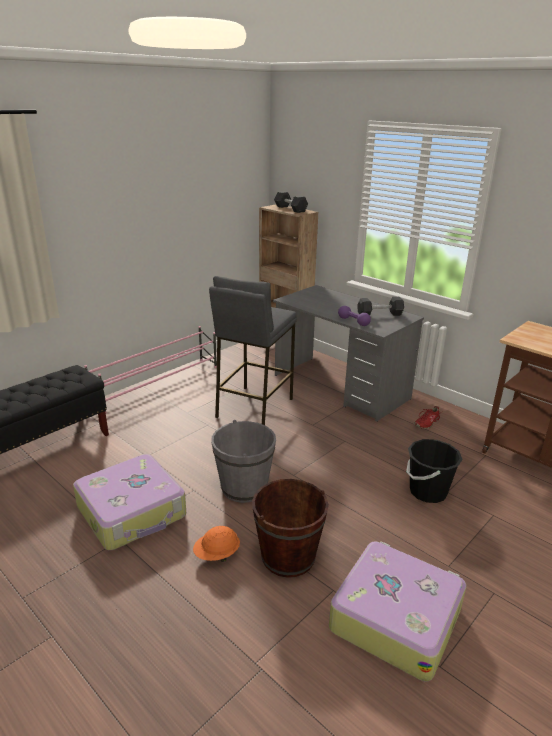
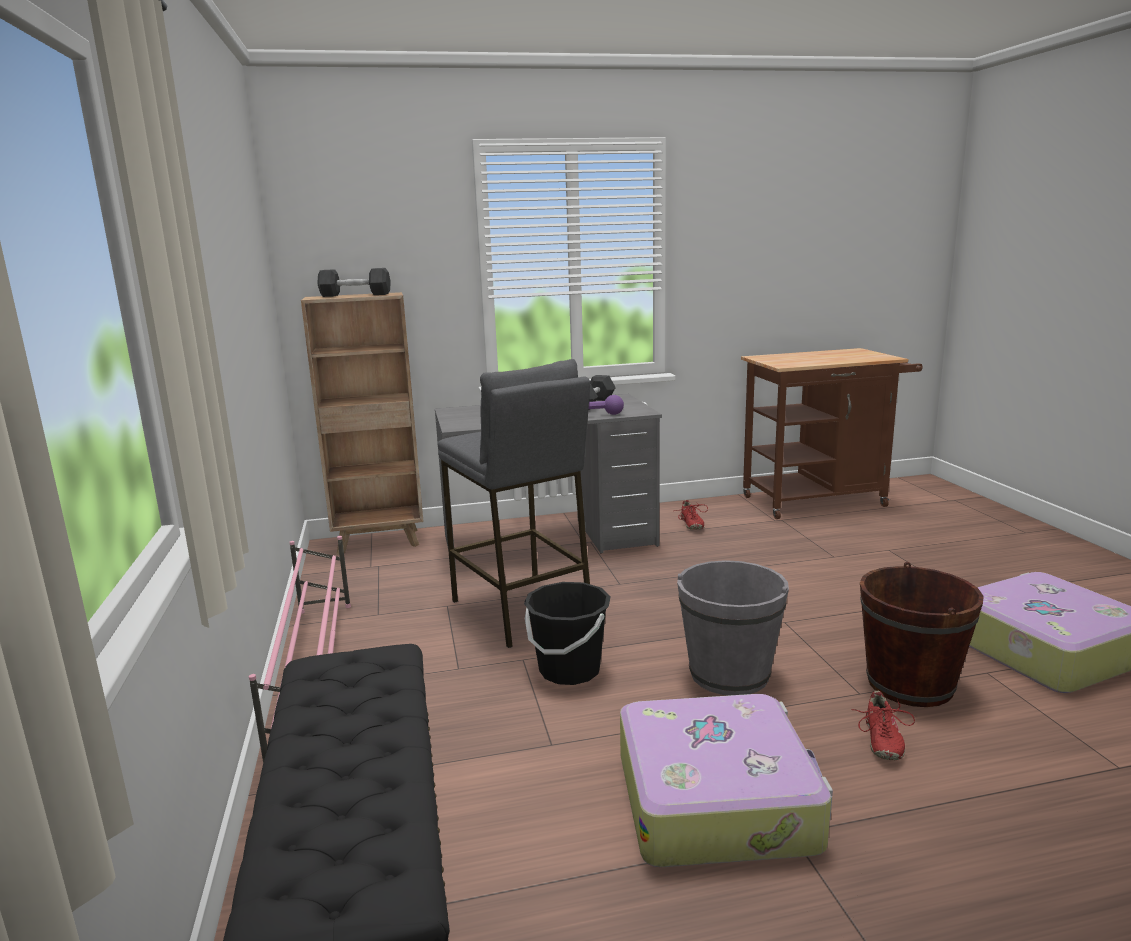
camera: 55 degrees left, 10 degrees down
(217, 555) = (881, 740): orange hard hat -> red shoe
(427, 491) = (827, 565): black bucket -> black bucket (569, 670)

